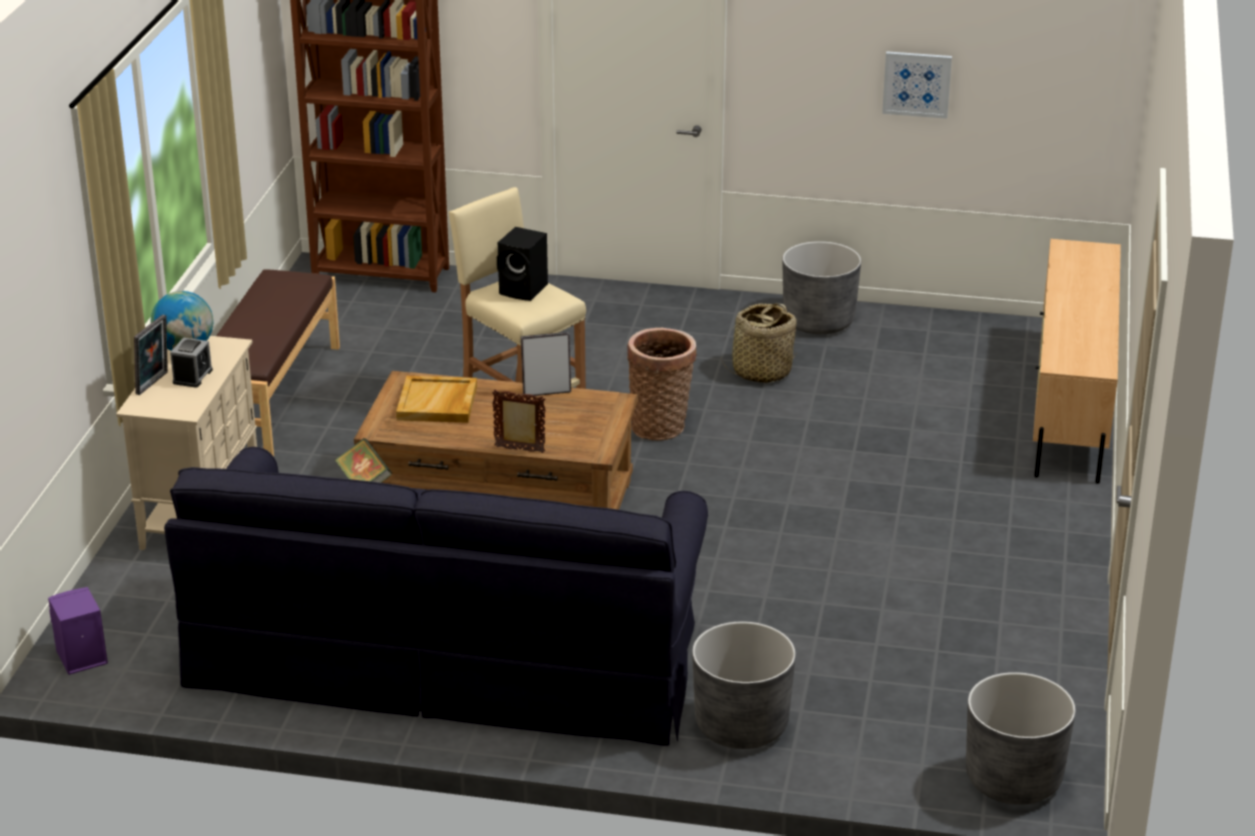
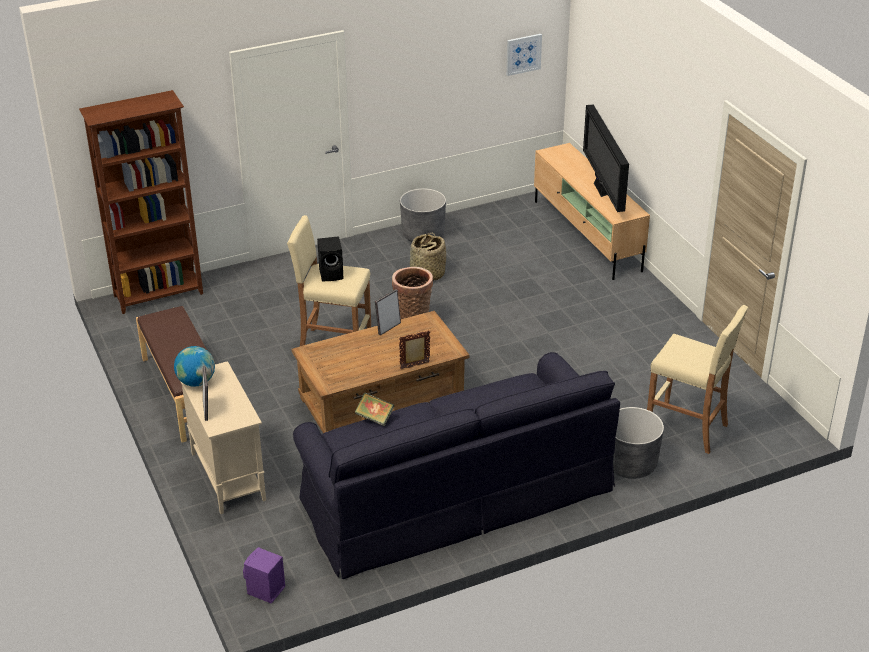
camera: 35 degrees left, 5 degrees up
(192, 376) = (223, 396): alarm clock -> none
(437, 403) = (340, 357): beige tray -> none
(891, 717) = (687, 428): none -> beige stool
(917, 84) = (453, 86): picture -> picture (523, 54)
(1013, 779) = (768, 434): grey planter -> none
(1083, 322) = (601, 190): none -> television

